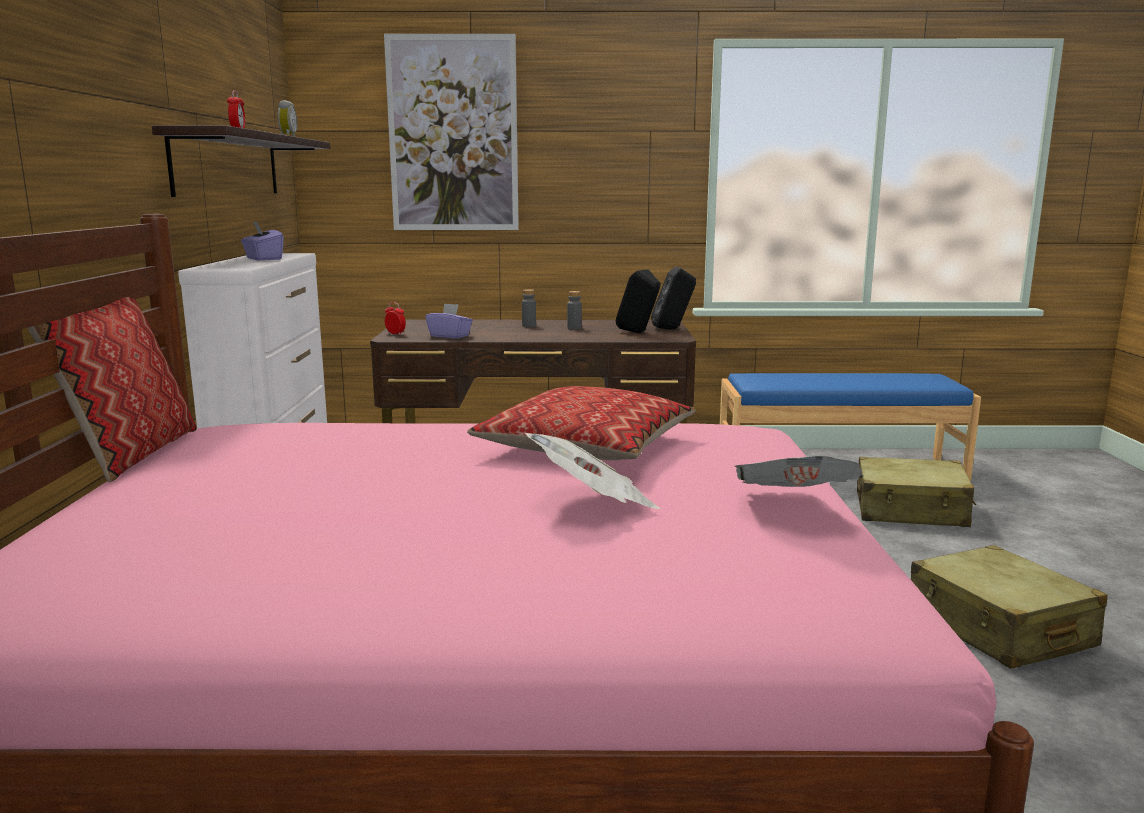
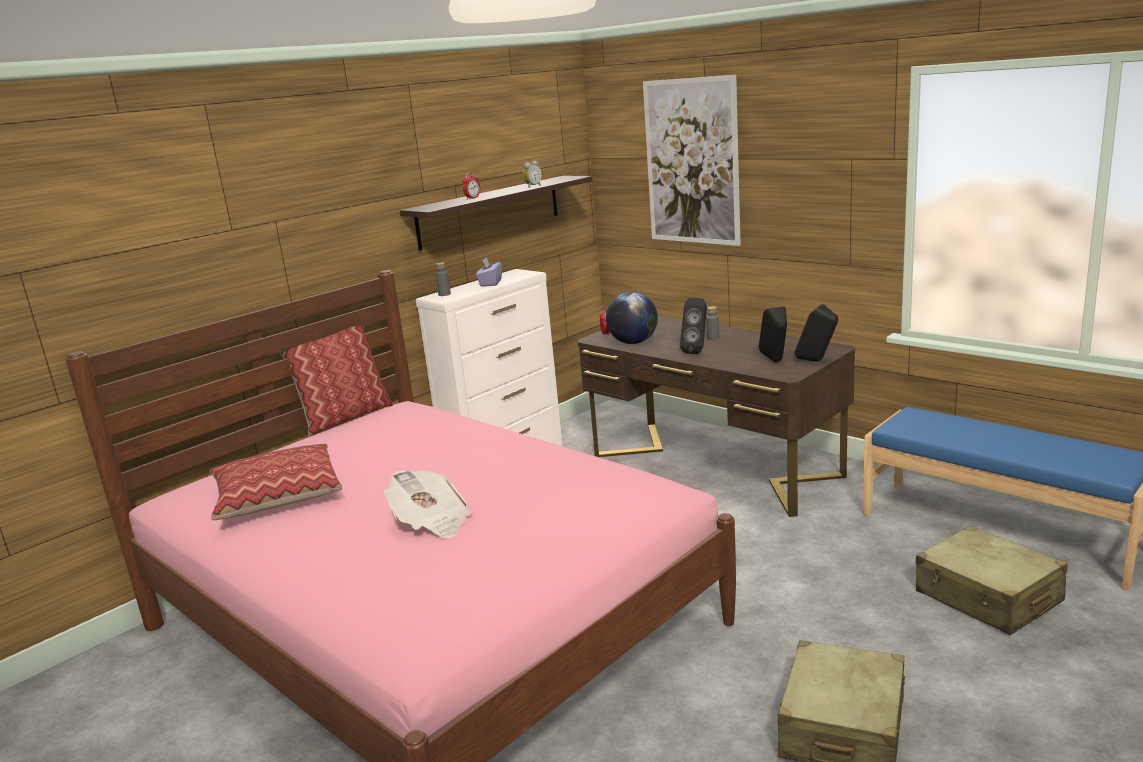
camera: 45 degrees right, 5 degrees up
(450, 336) = (633, 342): purple tissue box -> globe
(540, 334) = (697, 351): none -> black speaker
(574, 328) = (739, 346): grey bottle -> grey bottle (444, 294)
(586, 446) = (520, 476): pillow -> pillow (277, 495)
(795, 507) = (518, 563): newspaper -> none

